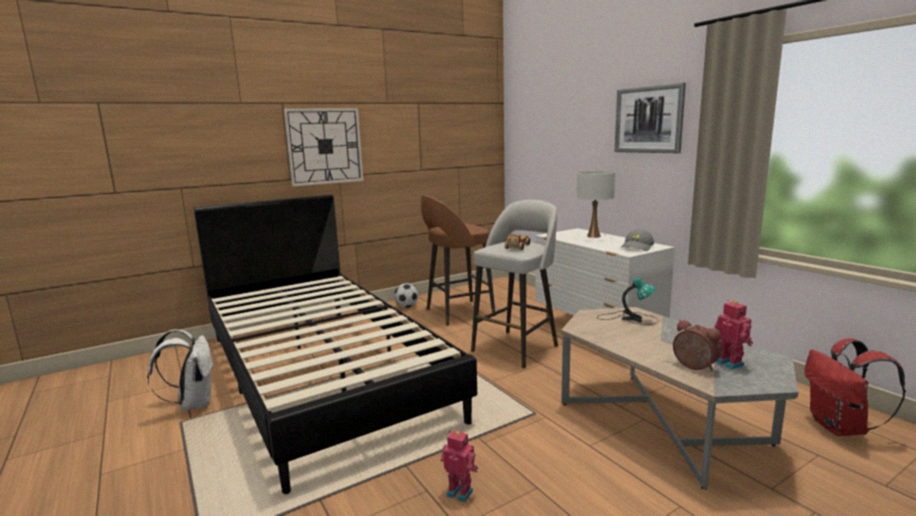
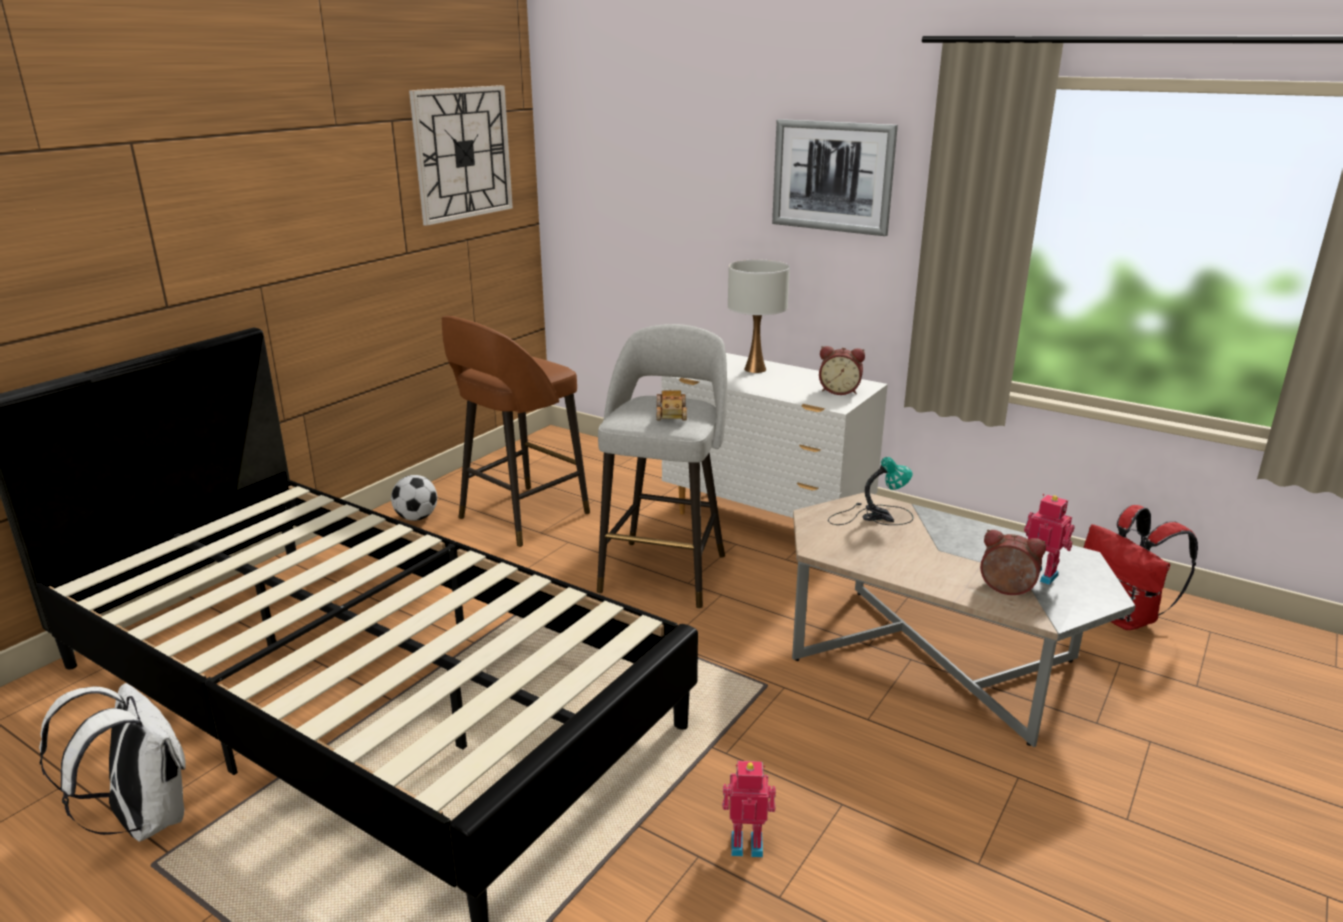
camera: 25 degrees left, 10 degrees up
(325, 146) = (228, 228): wall clock -> wall clock (462, 153)
(637, 247) = (839, 391): grey cap -> alarm clock

